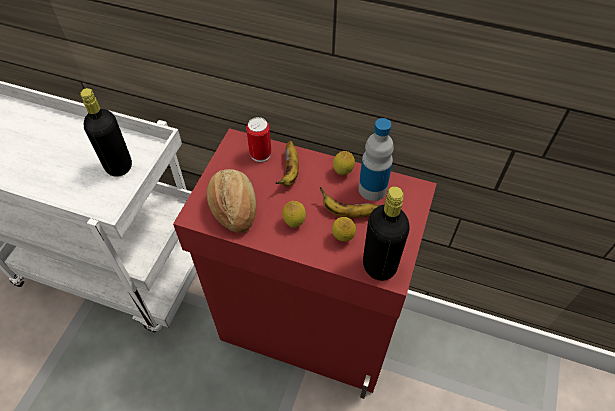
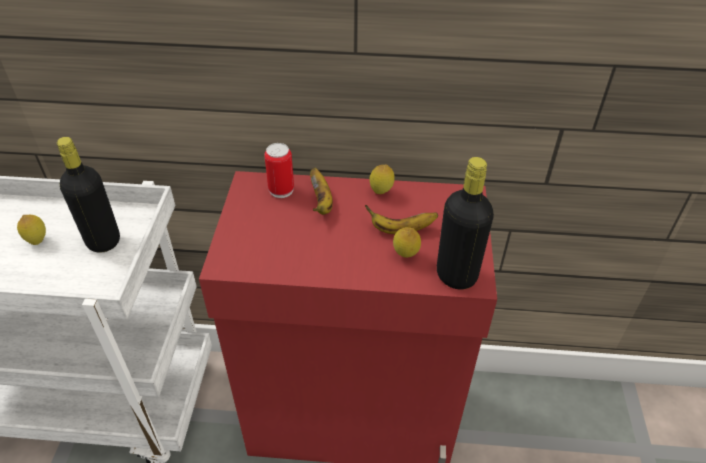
camera: 15 degrees left, 10 degrees down
(233, 208) = (267, 249): bread -> none
(294, 223) = (344, 251): lemon -> lemon (37, 241)
(372, 189) = (419, 202): bottle -> none

